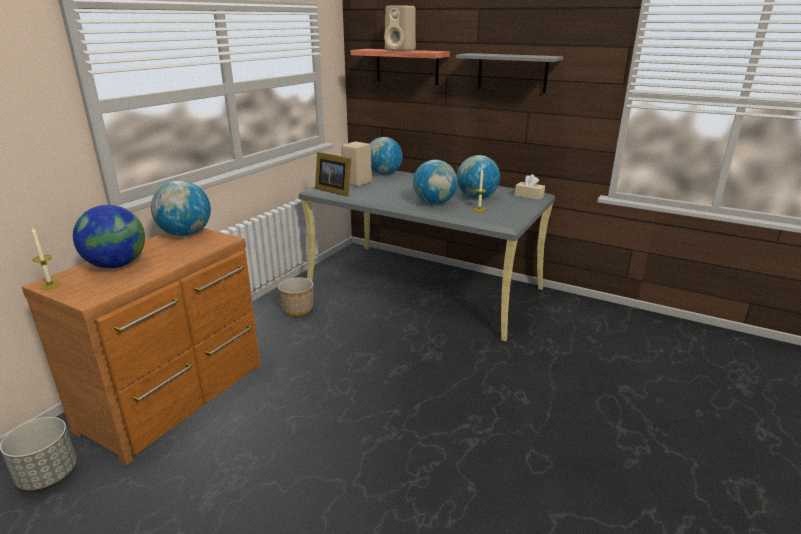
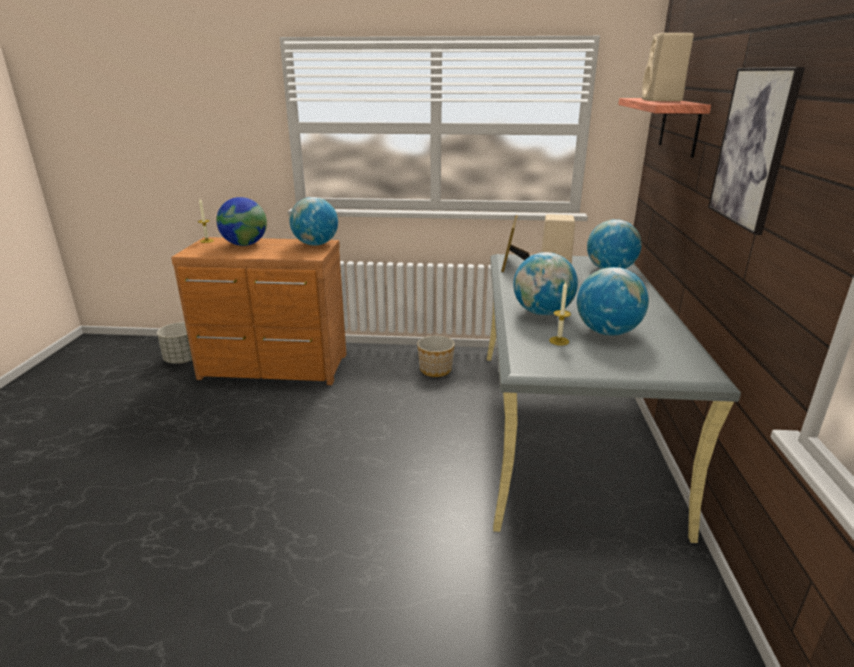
camera: 65 degrees right, 0 degrees up
(512, 72) = (753, 148): grey shelf -> picture
(529, 196) = (680, 366): beige tissue box -> none

